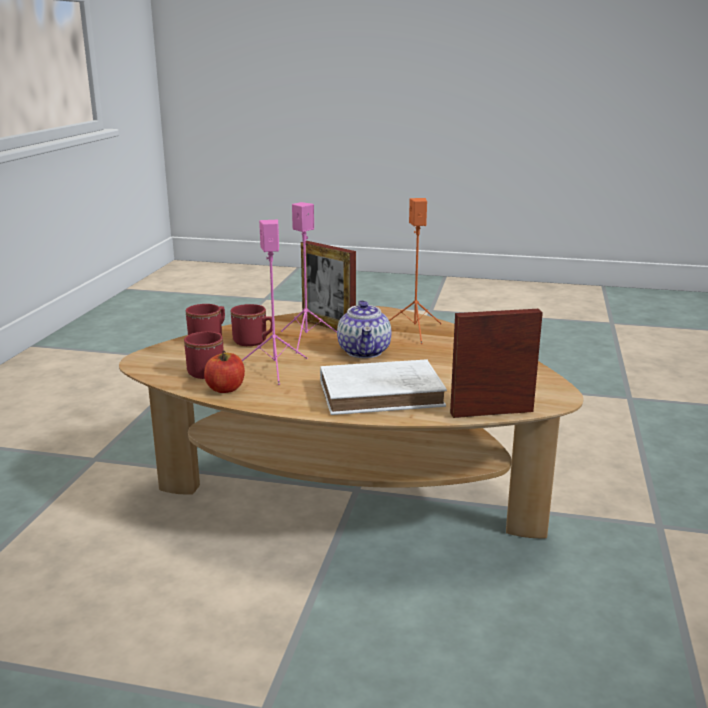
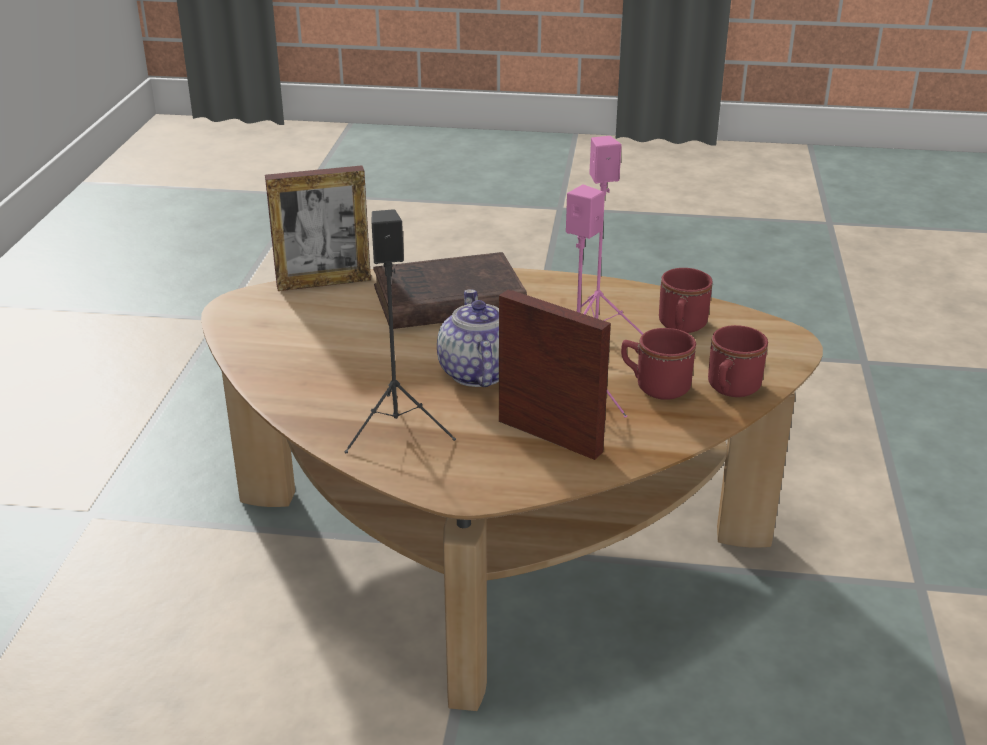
camera: 175 degrees right, 10 degrees up
(225, 389) = (639, 300): apple -> none
(384, 394) = (444, 301): white book -> brown book
(413, 331) = (398, 428): orange speaker -> black speaker

